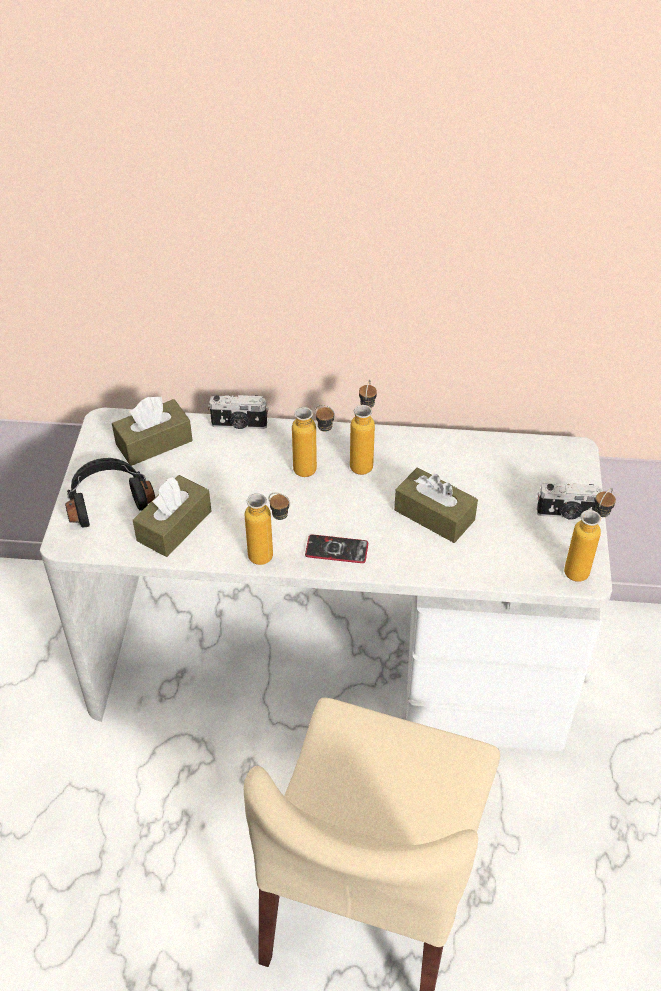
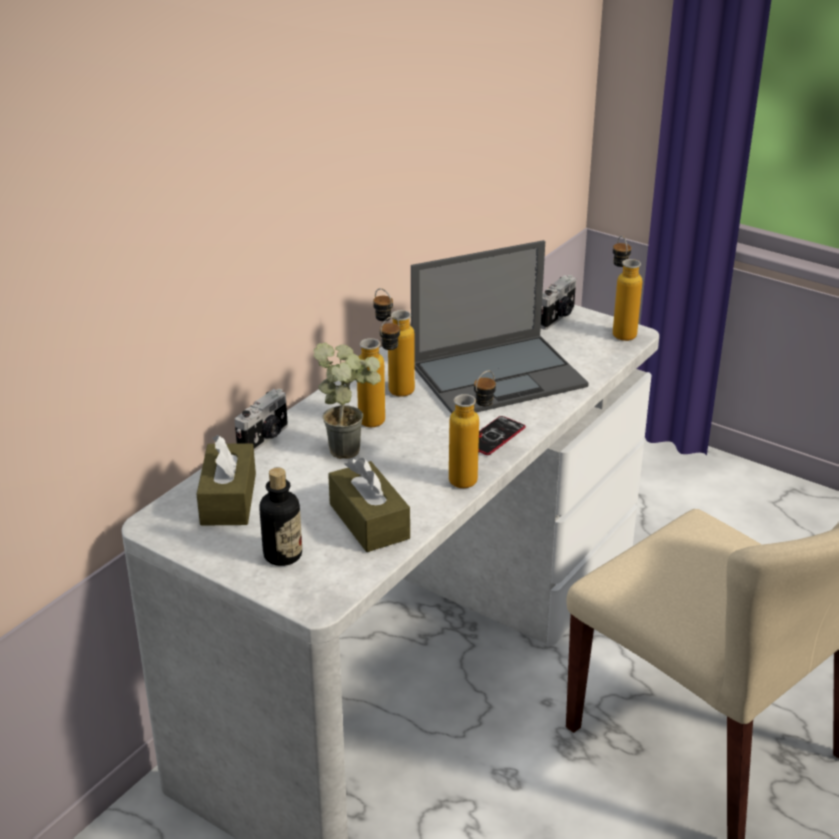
camera: 60 degrees left, 15 degrees down
(108, 499) = (283, 555): black headphones -> bottle
(260, 475) = (351, 448): none -> potted plant
(434, 515) = (499, 375): brown tissue box -> laptop

